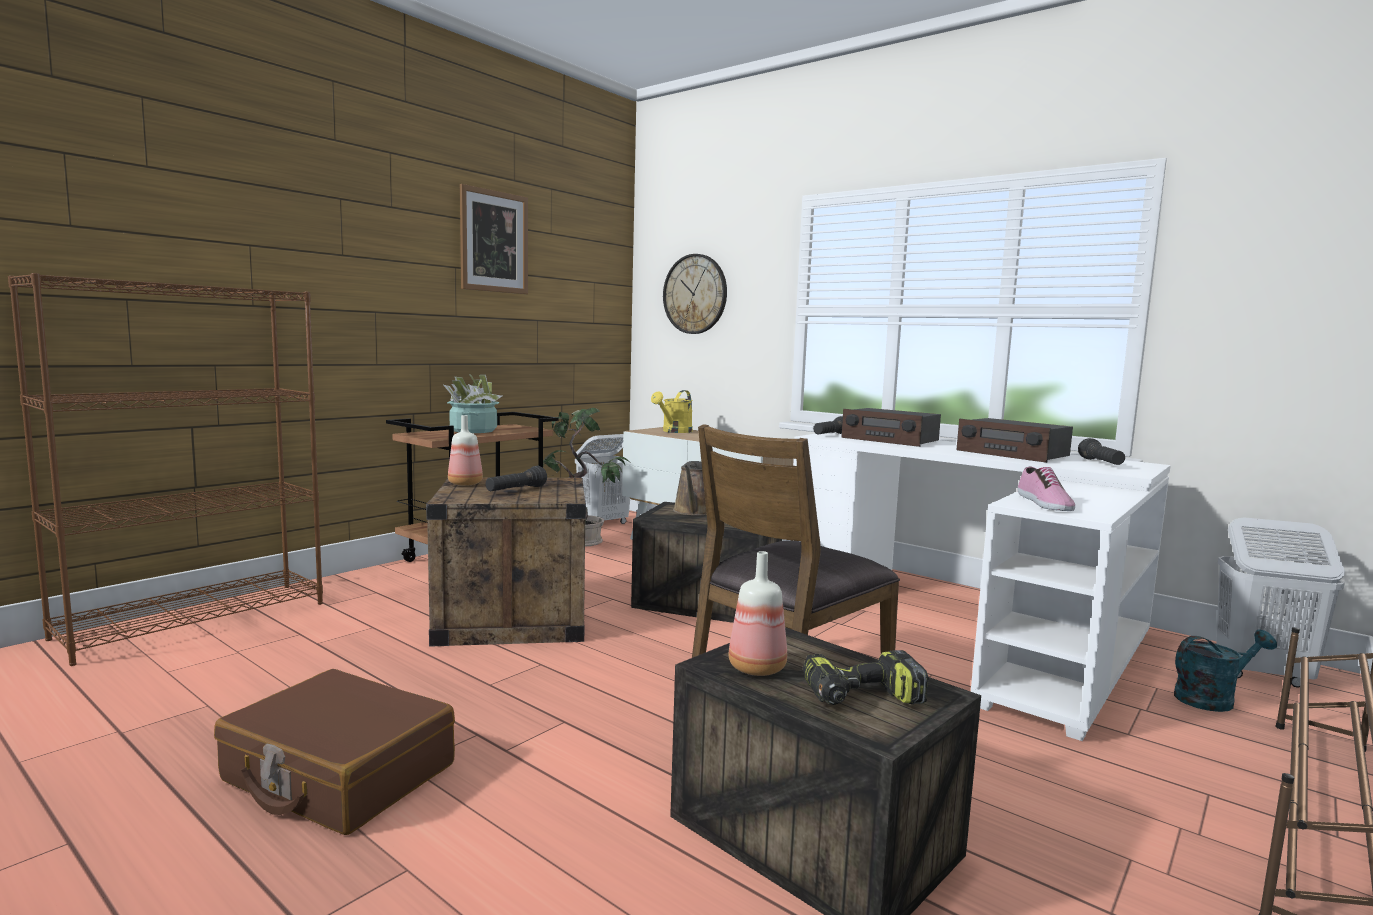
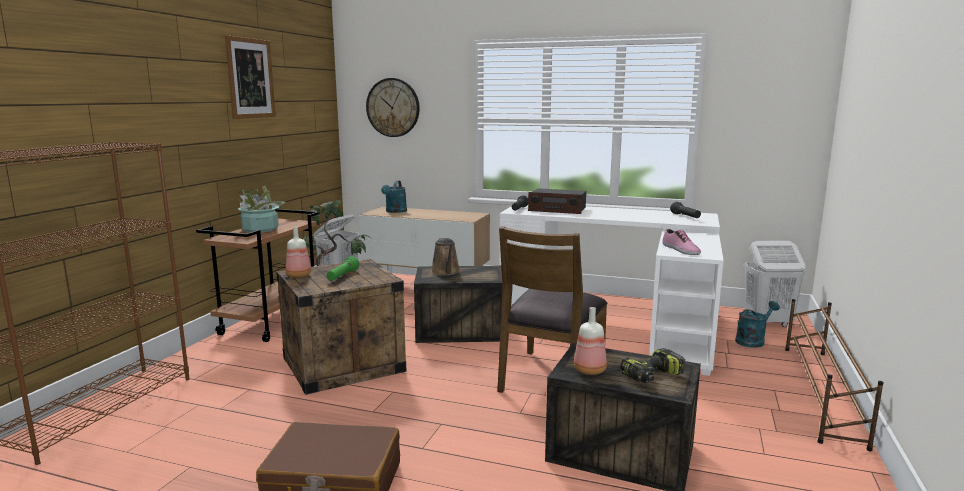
camera: 20 degrees left, 5 degrees up
(516, 490) = (343, 276): black flashlight -> green flashlight
(674, 431) = (395, 211): yellow watering can -> turquoise watering can
(1012, 454) = (635, 214): radio -> none

